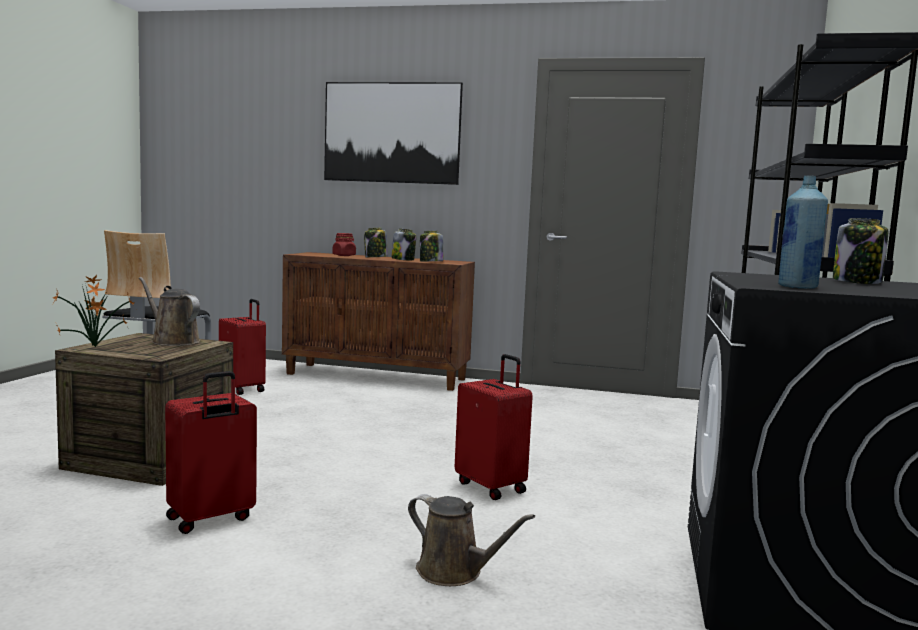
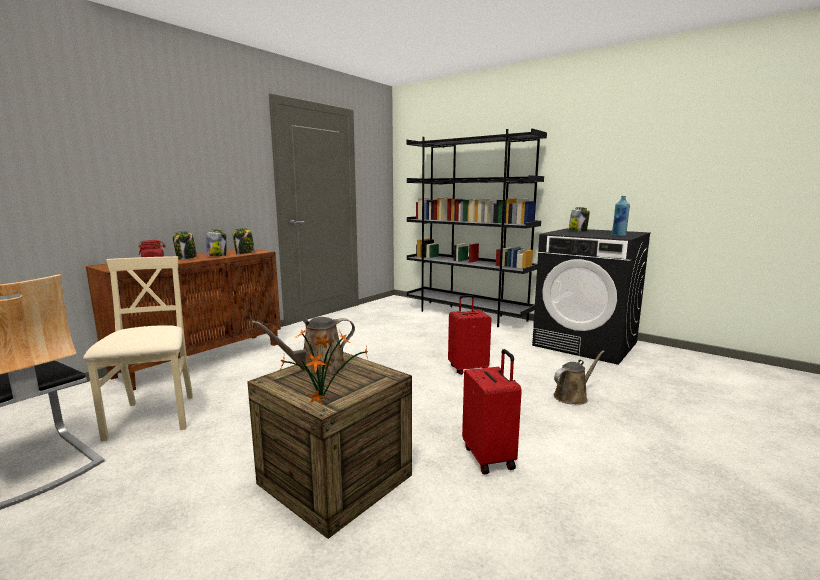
camera: 65 degrees left, 5 degrees up
(243, 389) = (154, 417): red suitcase -> beige chair
(391, 133) = (160, 141): picture -> none

